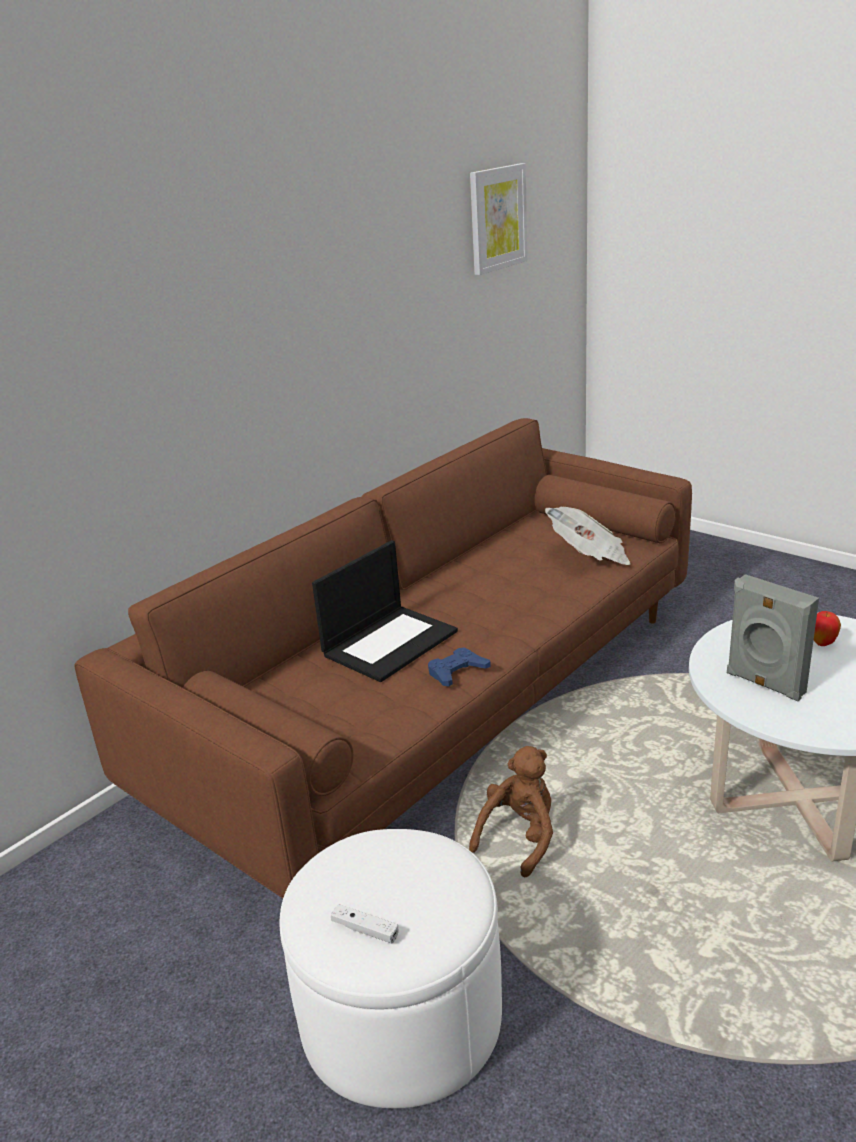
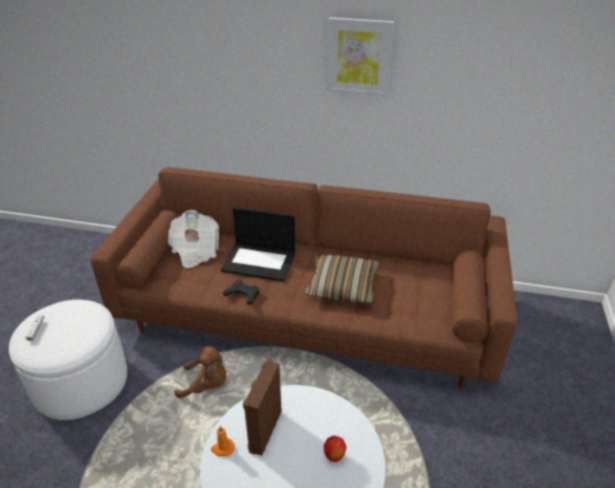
camera: 60 degrees right, 10 degrees up
(457, 672) = (243, 294): blue game controller -> black game controller
(497, 218) = (552, 54): picture -> picture (359, 56)
(506, 591) = (342, 286): none -> pillow
(589, 556) = (412, 309): newspaper -> newspaper (195, 250)
(764, 684) = (264, 430): grey speaker -> brown speaker
(784, 721) = (222, 448): none -> orange candle

